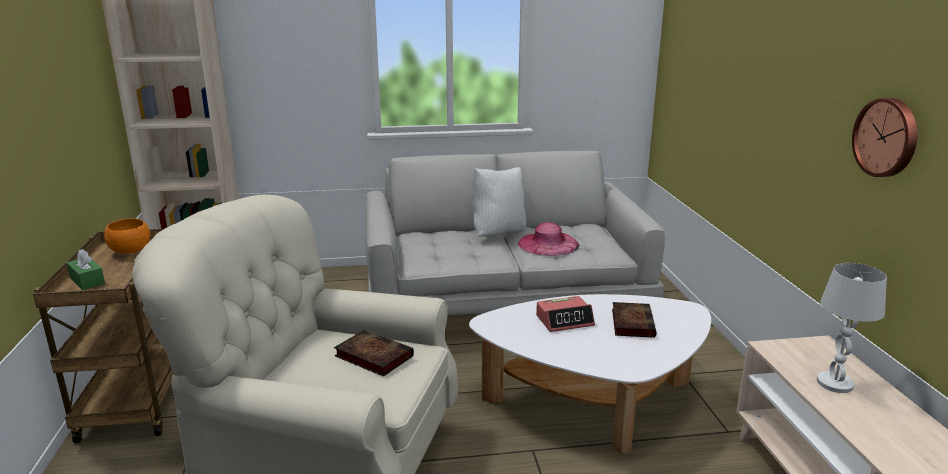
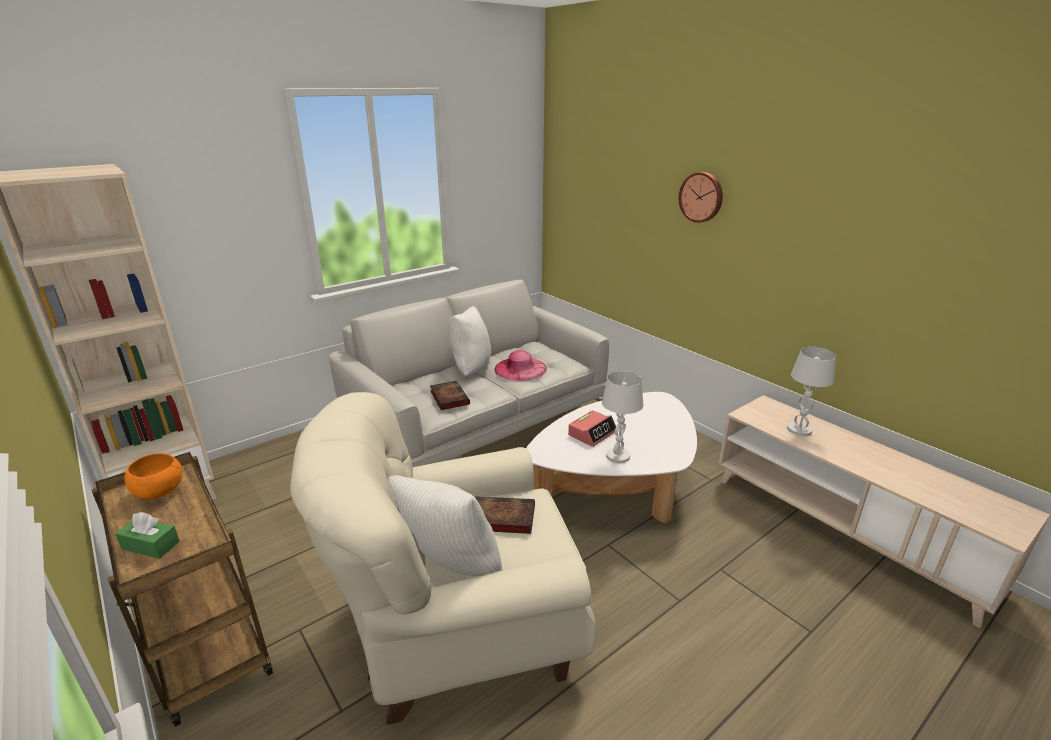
camera: 30 degrees left, 5 degrees up
(285, 378) = (448, 568): none -> white pillow
(568, 348) = (617, 456): none -> white table lamp
(632, 322) = (637, 420): book -> book (448, 397)
(887, 137) = (806, 255): wall clock -> wall clock (701, 197)

